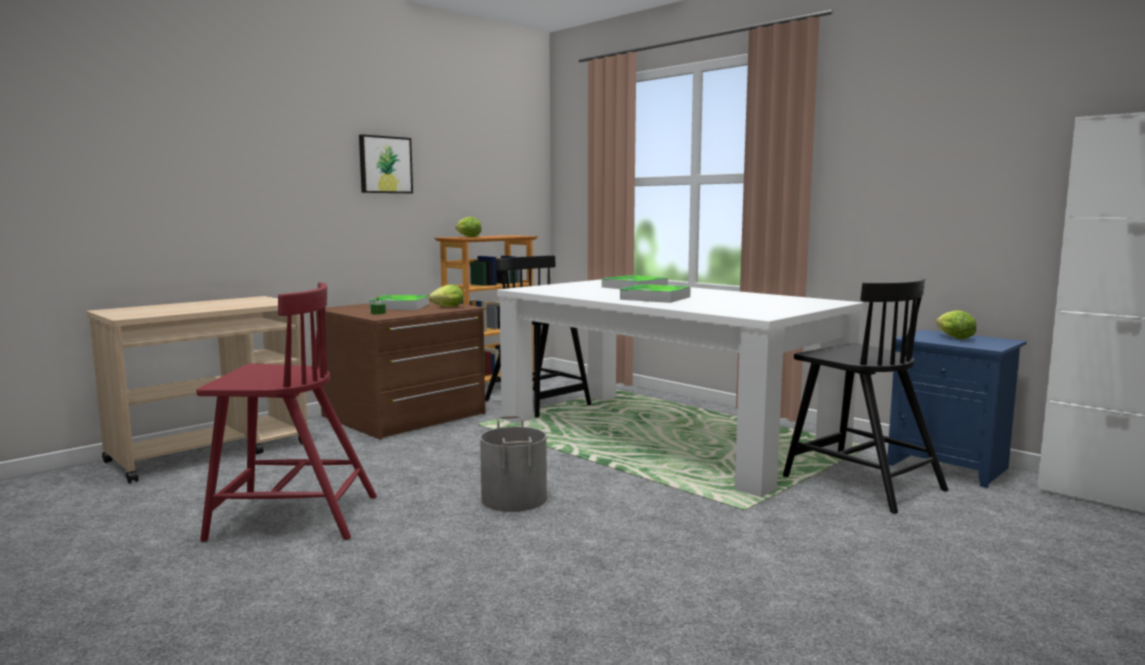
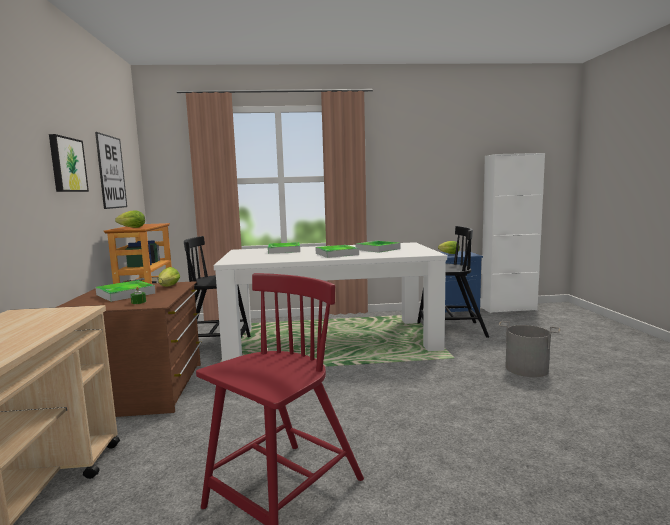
camera: 50 degrees left, 0 degrees up
(473, 171) = (111, 172): none -> picture
(513, 499) = (366, 402): grey bucket -> grey bucket (526, 369)
(739, 301) = (377, 249): none -> tray

